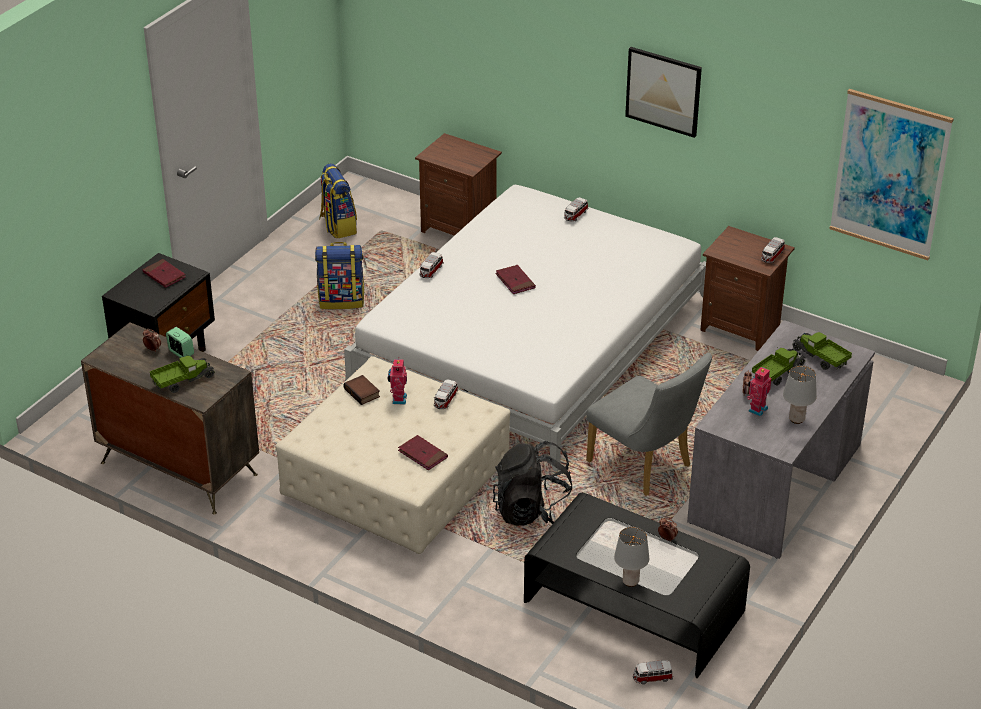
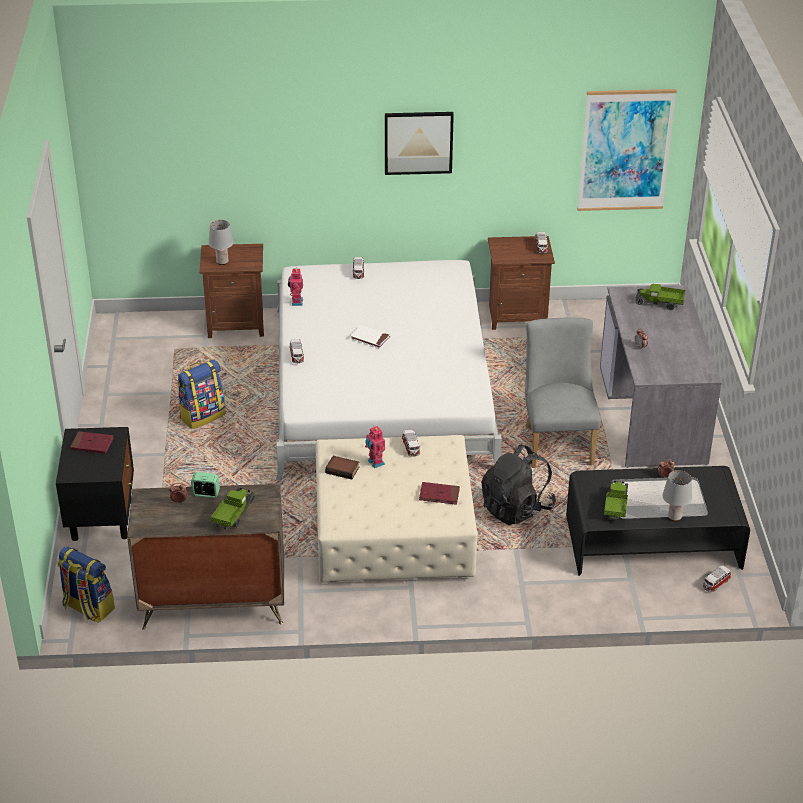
camera: 35 degrees left, 0 degrees up
(338, 226) = (135, 359): backpack -> backpack (87, 607)
(515, 281) = (370, 338): red book -> white book
(645, 466) = (557, 441): grey chair -> grey chair turned 105 degrees counterclockwise
(756, 409) = (659, 355): toy robot -> toy robot (296, 302)
(777, 373) = (645, 325): toy truck -> toy truck (615, 506)
(797, 419) = (692, 351): grey table lamp -> grey table lamp (222, 262)

